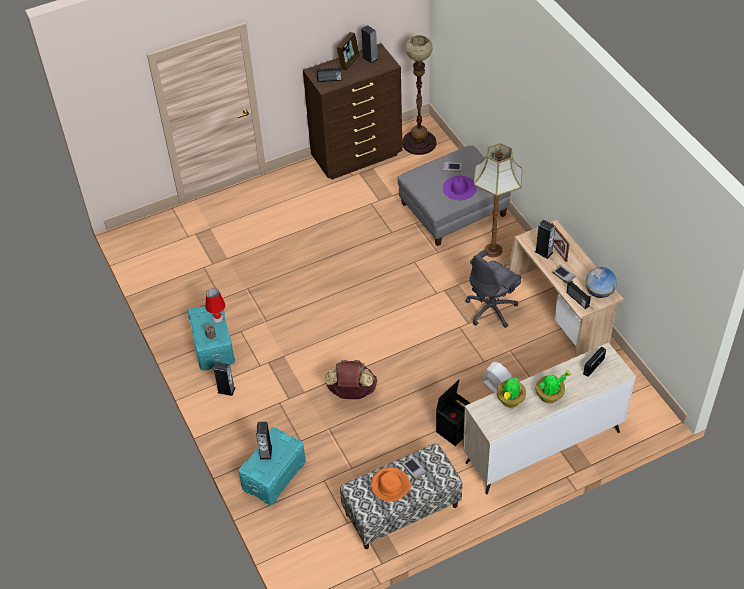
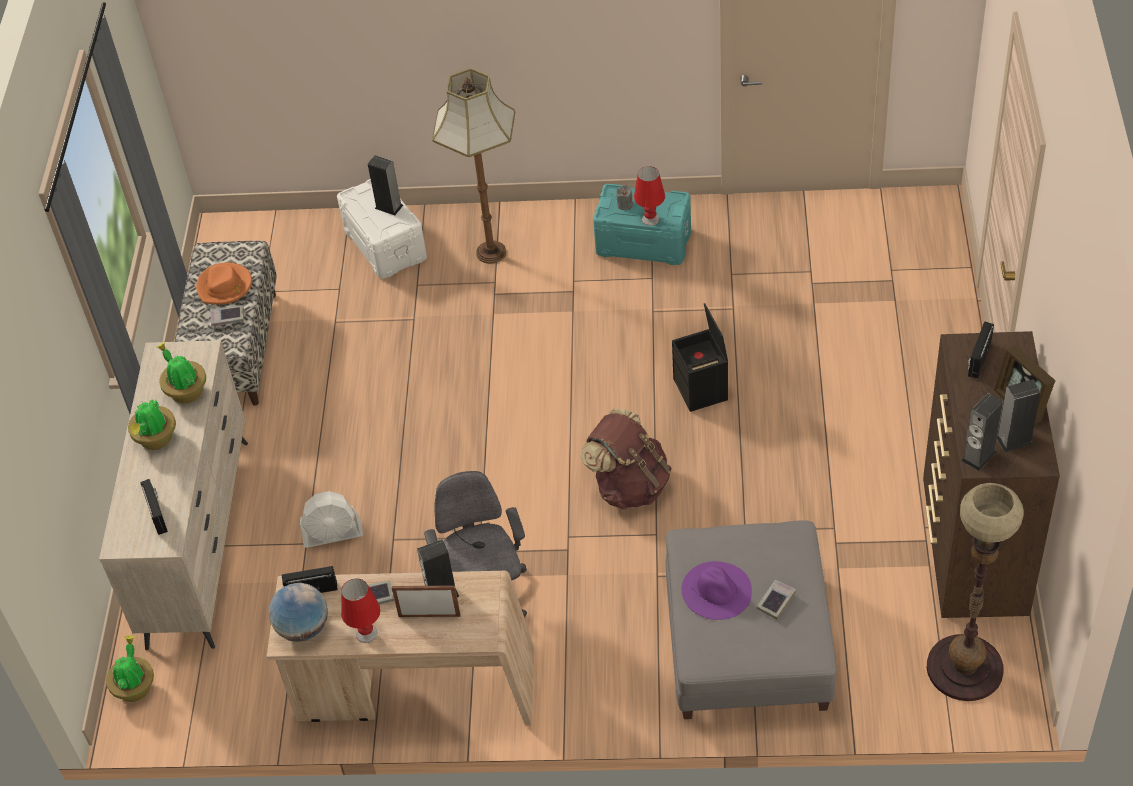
camera: 120 degrees right, 0 degrees up
(226, 390) = (555, 235): speaker -> speaker (978, 456)
(273, 475) = (386, 244): turquoise storage box -> white storage box
(351, 392) = (454, 363): brown backpack -> brown backpack (629, 485)
(455, 429) = (306, 453): black storage box -> black storage box (701, 390)
(493, 250) = (611, 660): floor lamp -> floor lamp (492, 253)
(583, 268) = (366, 633): none -> red table lamp
(642, 423) = (135, 687): none -> potted plant

